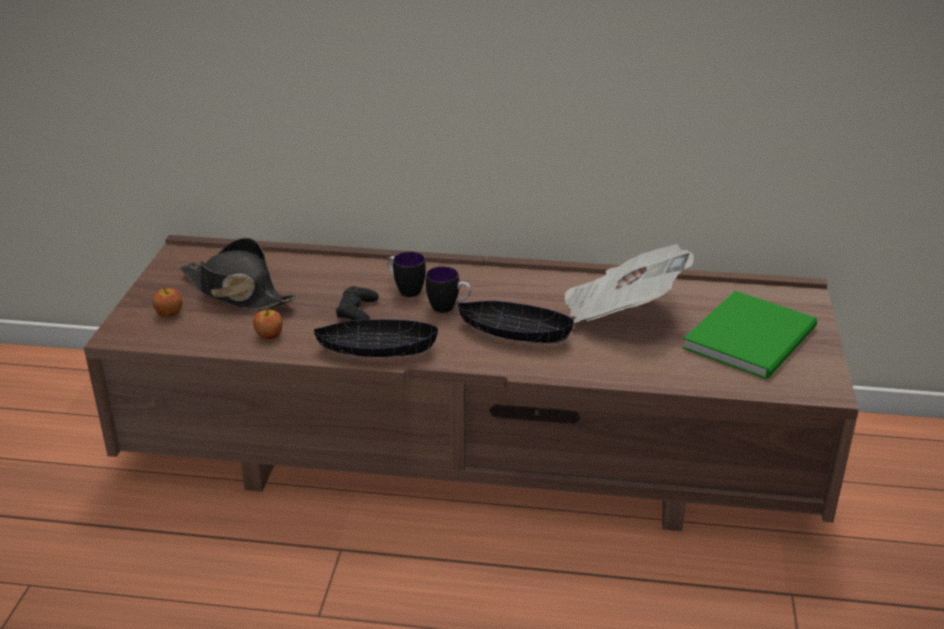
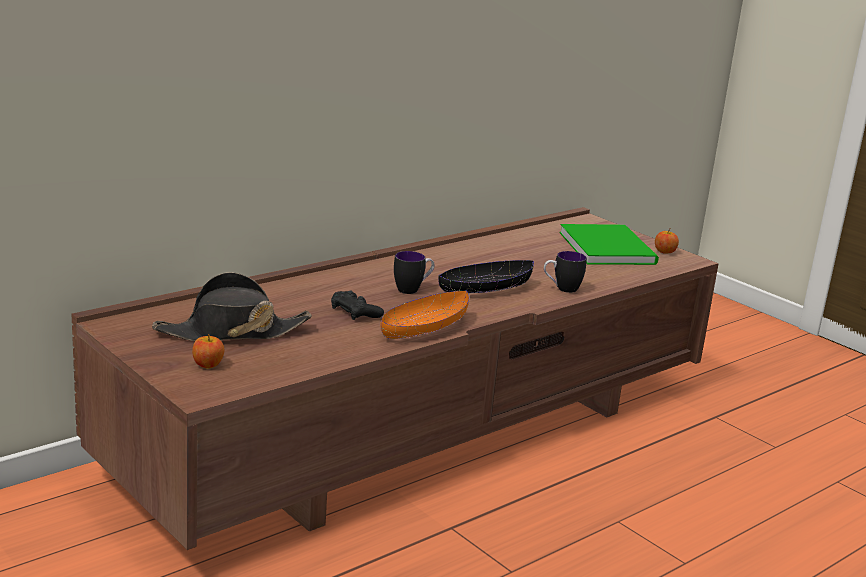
camera: 50 degrees left, 10 degrees down
(269, 335) = (326, 348): apple -> apple (664, 252)
(376, 351) = (423, 328): black bowl -> orange bowl
(405, 290) = (358, 289): mug -> mug (561, 289)
(621, 312) = (516, 257): newspaper -> none

